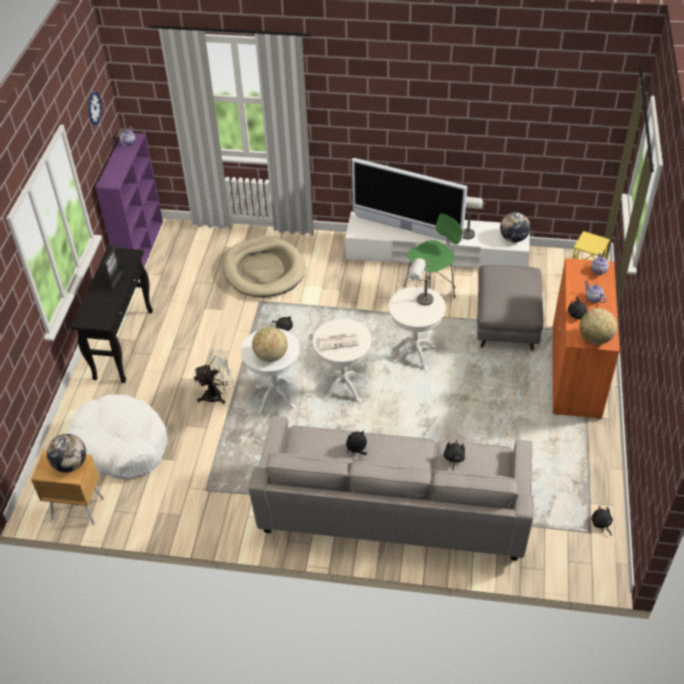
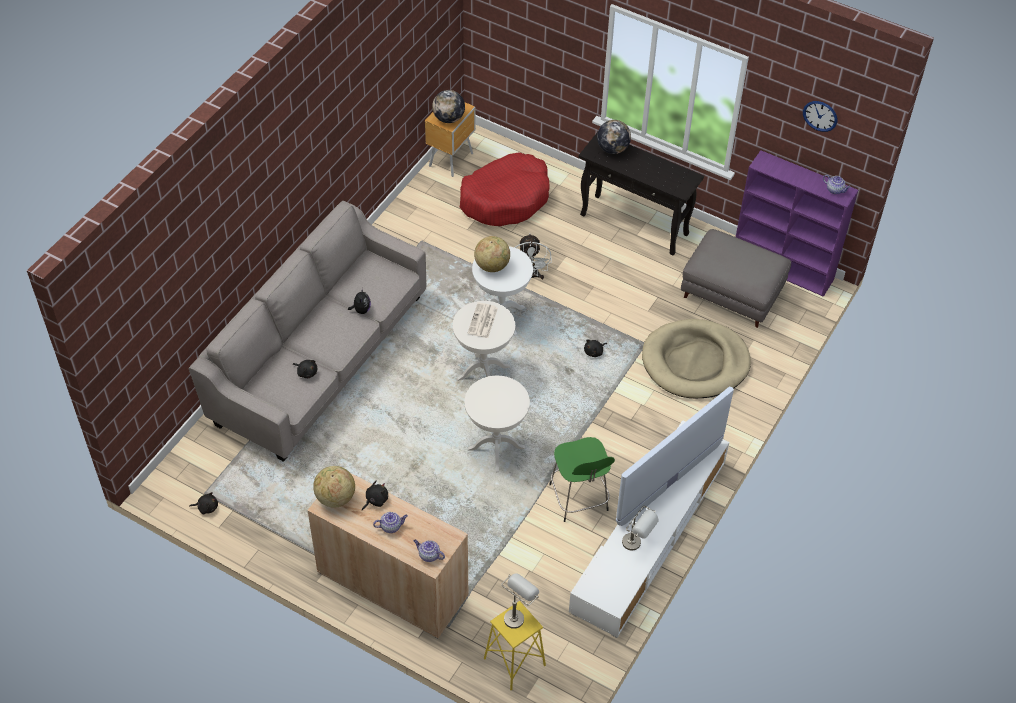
camera: 110 degrees right, 5 degrees up
(117, 280) = (647, 173): picture frame -> none
(121, 445) = (505, 198): white dog bed -> red dog bed
(419, 299) = (505, 407): grey table lamp -> grey table lamp (518, 614)
(507, 323) = (498, 554): grey ottoman -> grey ottoman (731, 294)
(513, 238) = (601, 587): globe -> globe (612, 149)
(575, 371) = (392, 584): orange cabinet -> beige cabinet

